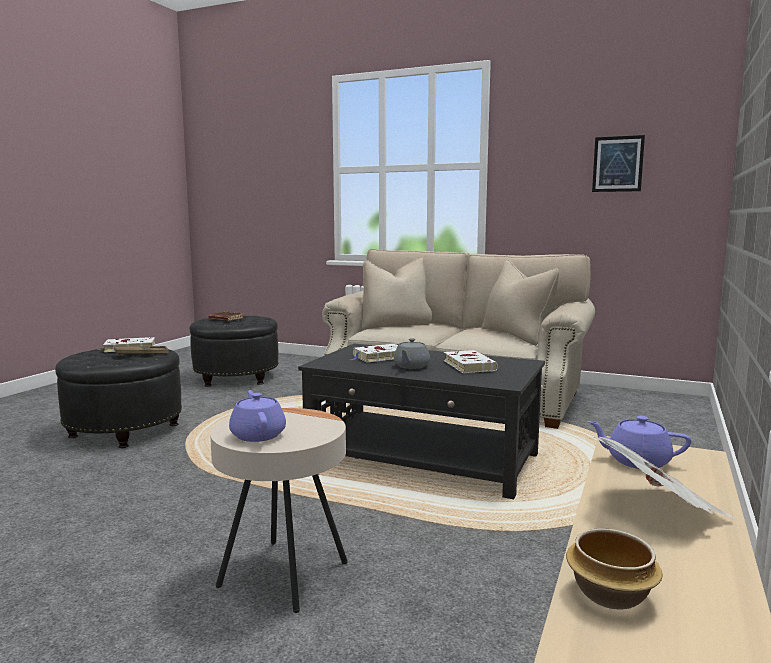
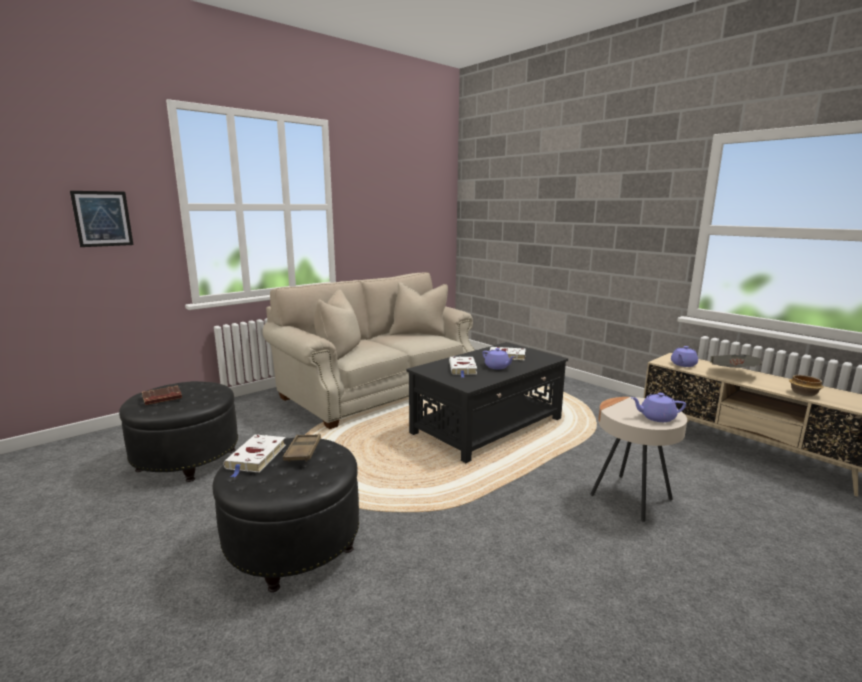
camera: 65 degrees left, 5 degrees up
(411, 366) = (497, 367): grey teapot -> purple teapot
(617, 164) = (409, 209): picture -> picture (102, 219)

